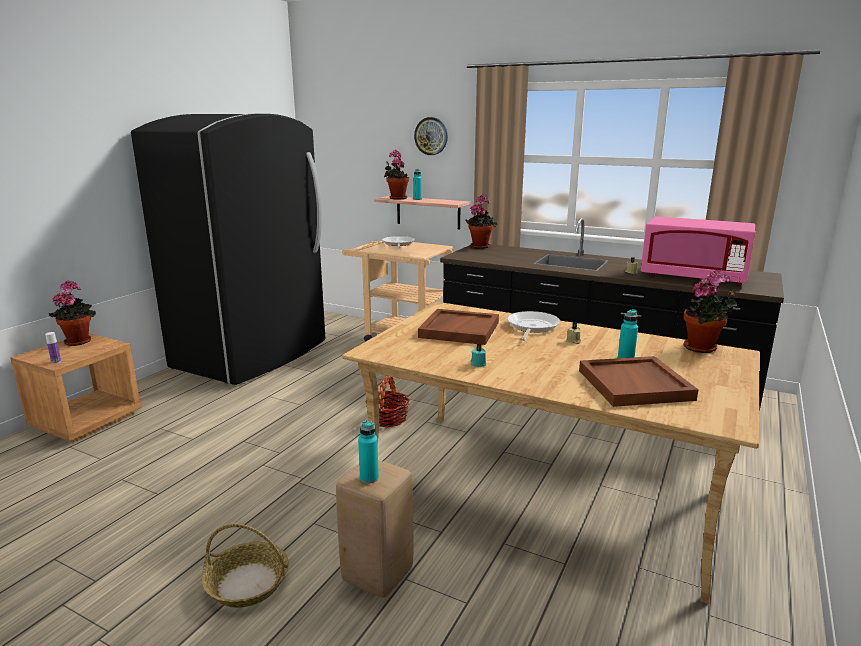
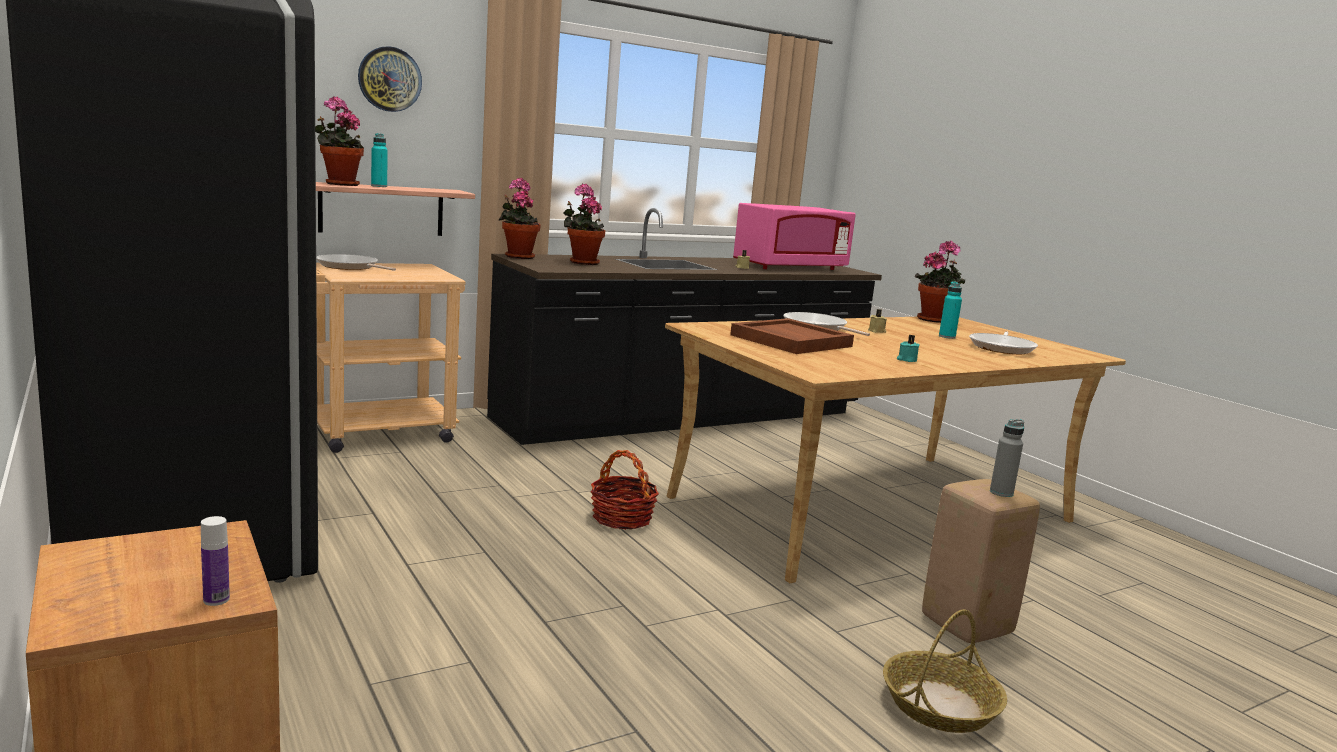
camera: 60 degrees left, 5 degrees down
(79, 341) = (96, 560): potted plant -> potted plant (582, 262)
(369, 478) = (1001, 493): turquoise bottle -> grey bottle
(635, 385) = (1002, 348): brown tray -> frying pan

